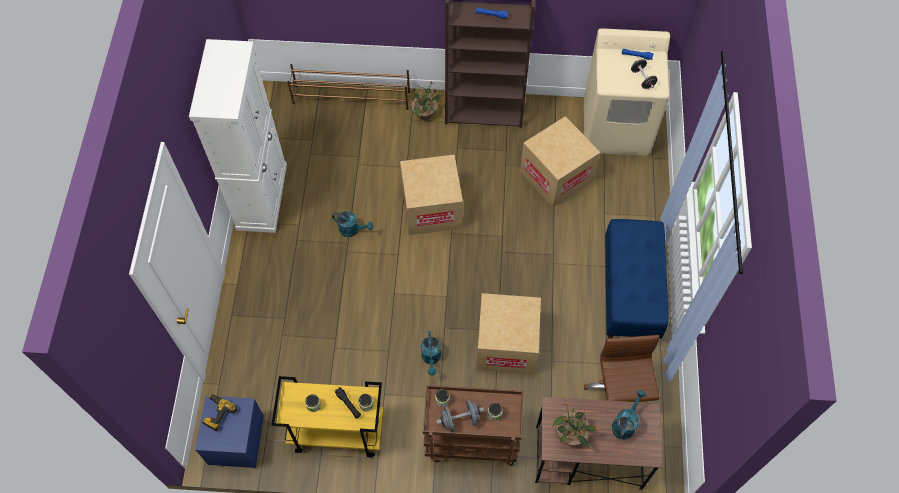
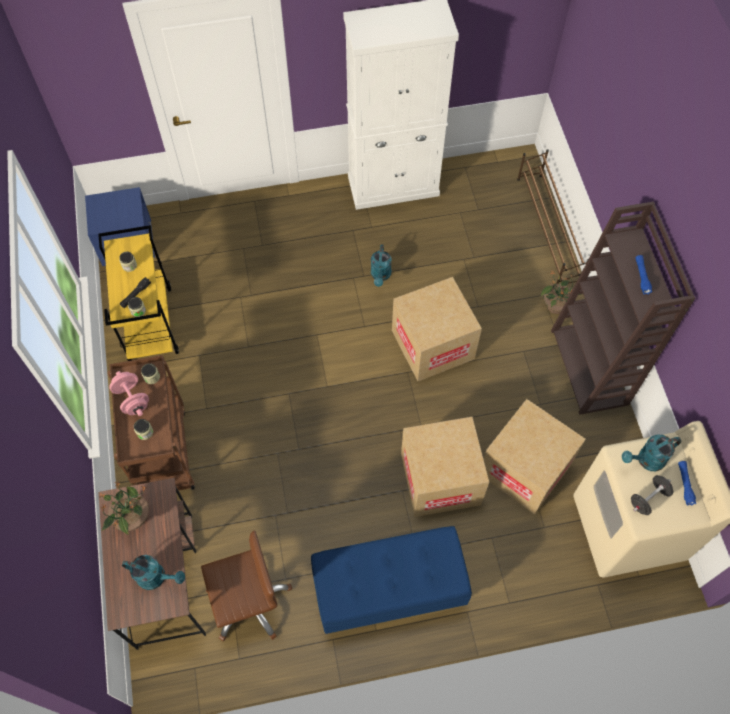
camera: 75 degrees right, 0 degrees up
(217, 413) = (122, 201): power drill -> none
(431, 358) = (249, 389): turquoise watering can -> turquoise watering can (646, 460)
(459, 419) = (132, 399): grey dumbbell -> pink dumbbell
(506, 345) = (283, 461): cardboard box -> cardboard box (440, 479)

